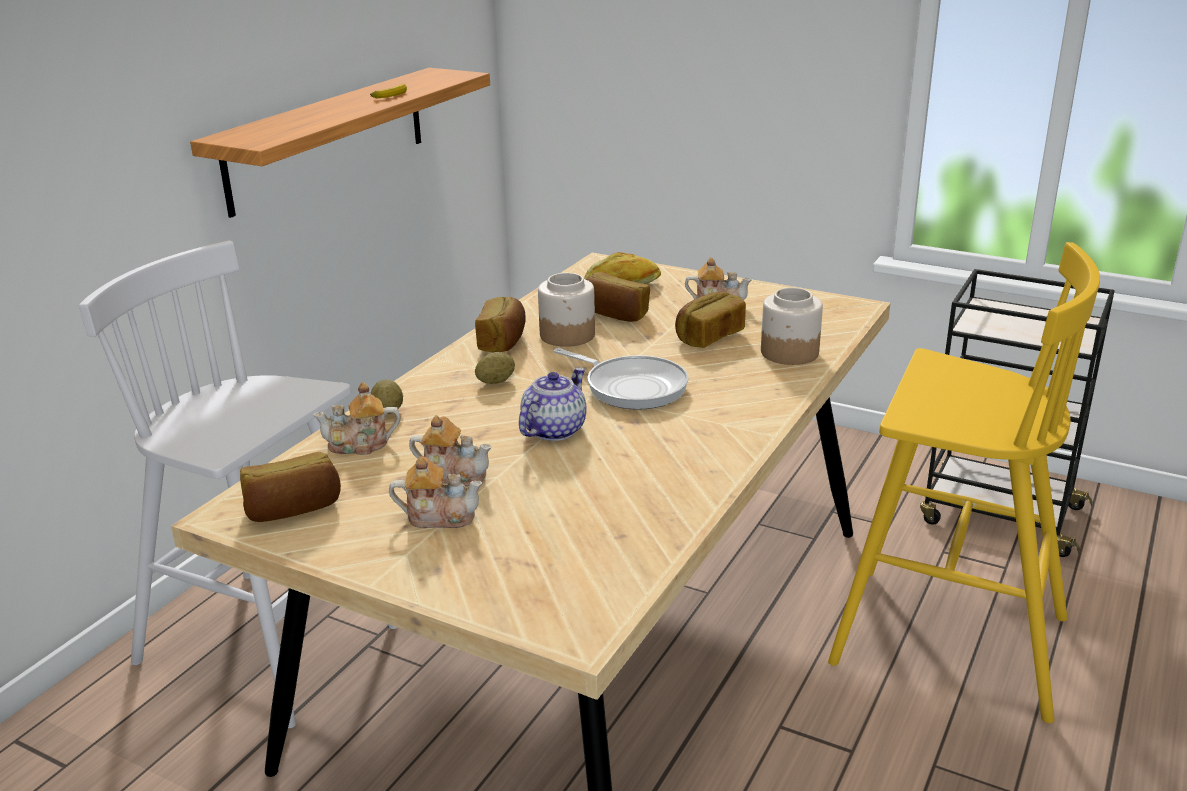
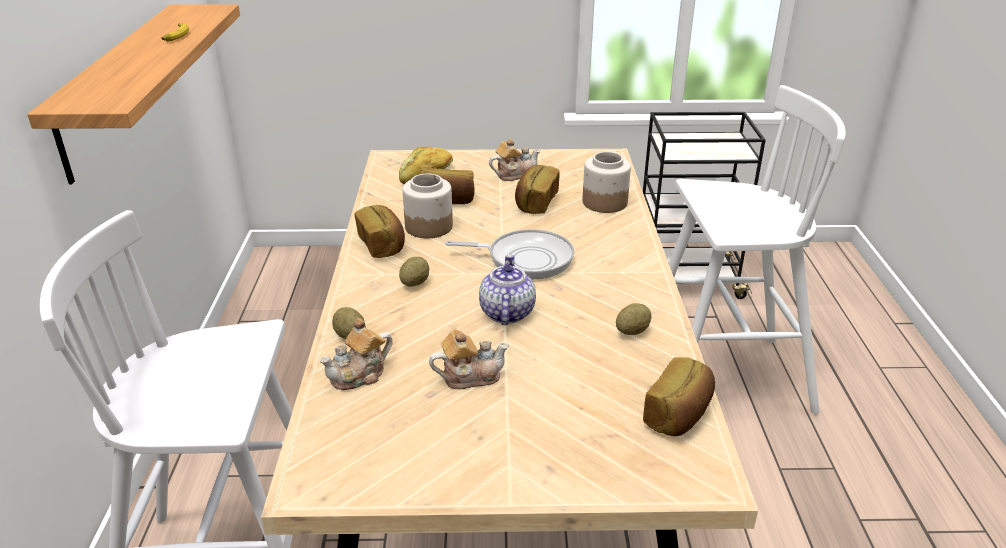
camera: 30 degrees left, 5 degrees up
(293, 509) = (365, 457): bread -> bread (679, 414)
(439, 516) = (499, 419): teapot -> none
(664, 481) = (632, 331): none -> potato
(944, 639) = (720, 379): yellow stool -> white stool

